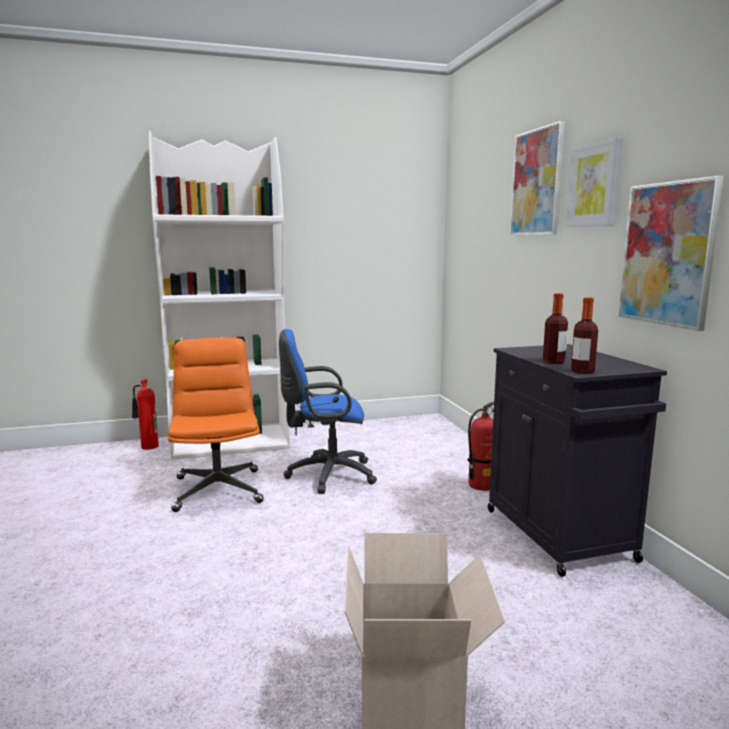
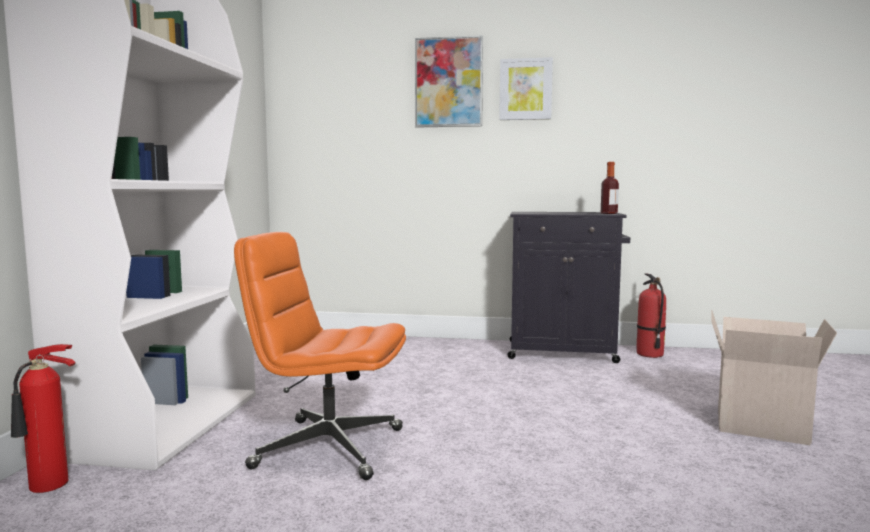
camera: 65 degrees left, 5 degrees down
(326, 475) = (365, 393): blue office chair -> none
(482, 485) = (461, 351): fire extinguisher -> fire extinguisher (649, 354)
(553, 361) = (575, 213): bottle -> none
(667, 254) = (603, 138): picture -> none

